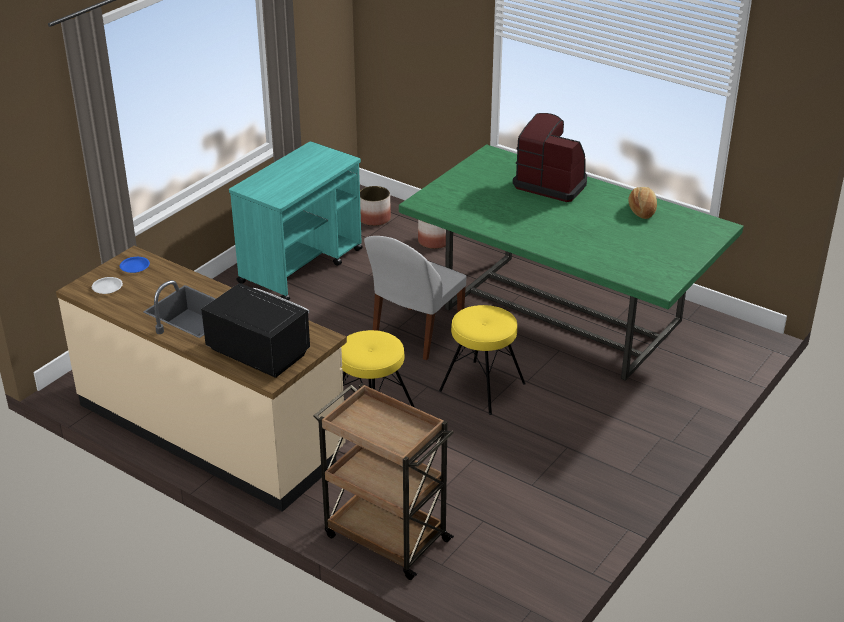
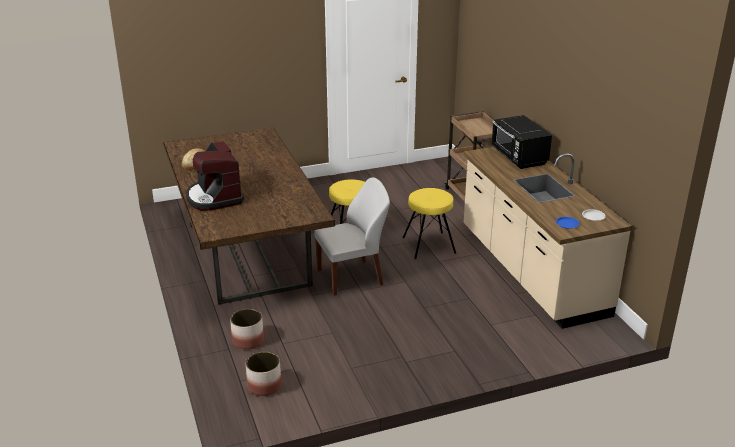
camera: 145 degrees left, 5 degrees down
(302, 265) = (374, 363): turquoise cart -> none
(560, 314) = (248, 255): green dining table -> brown dining table

